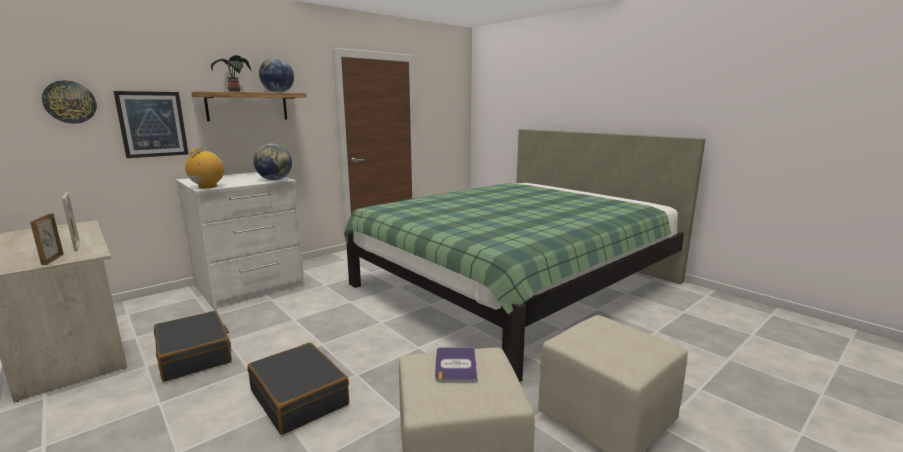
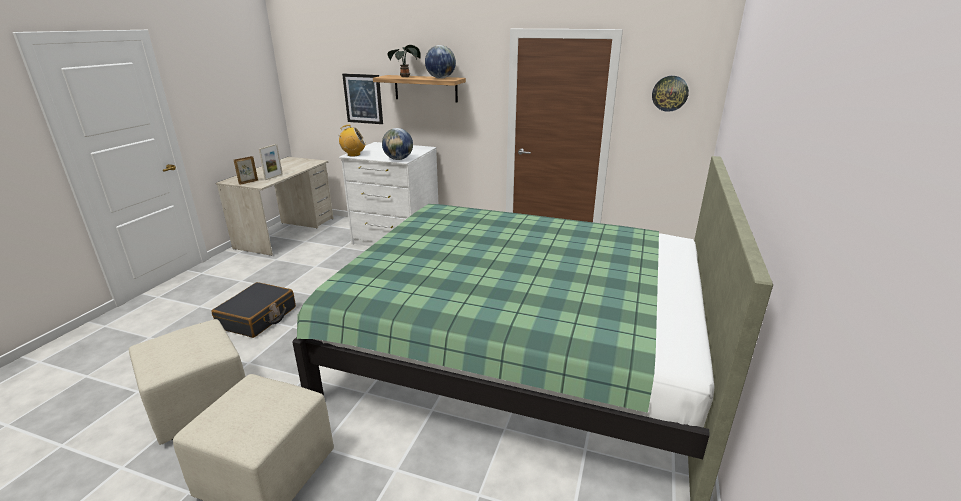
camera: 60 degrees right, 10 degrees up
(69, 102) = (323, 80): wall clock -> wall clock (670, 93)
(195, 355) = (293, 266): black suitcase -> none
(455, 365) = (195, 341): book -> none

